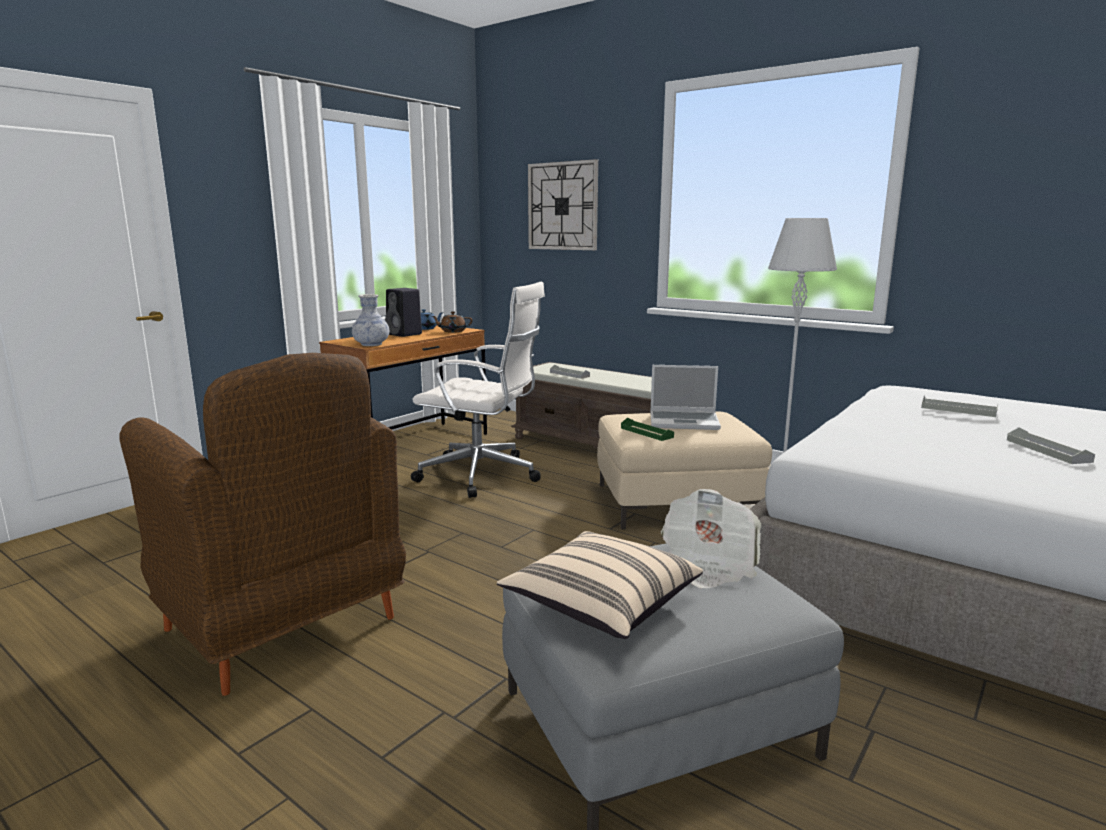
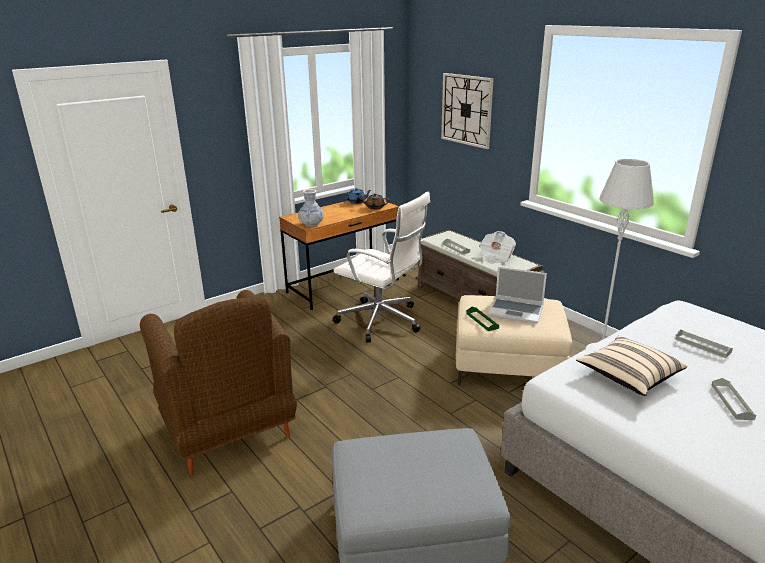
camera: 15 degrees right, 10 degrees up
(405, 334) = (340, 210): black speaker -> none
(601, 605) = (373, 476): beige pillow -> beige pillow (628, 376)
(709, 564) = (453, 454): newspaper -> newspaper (495, 257)

